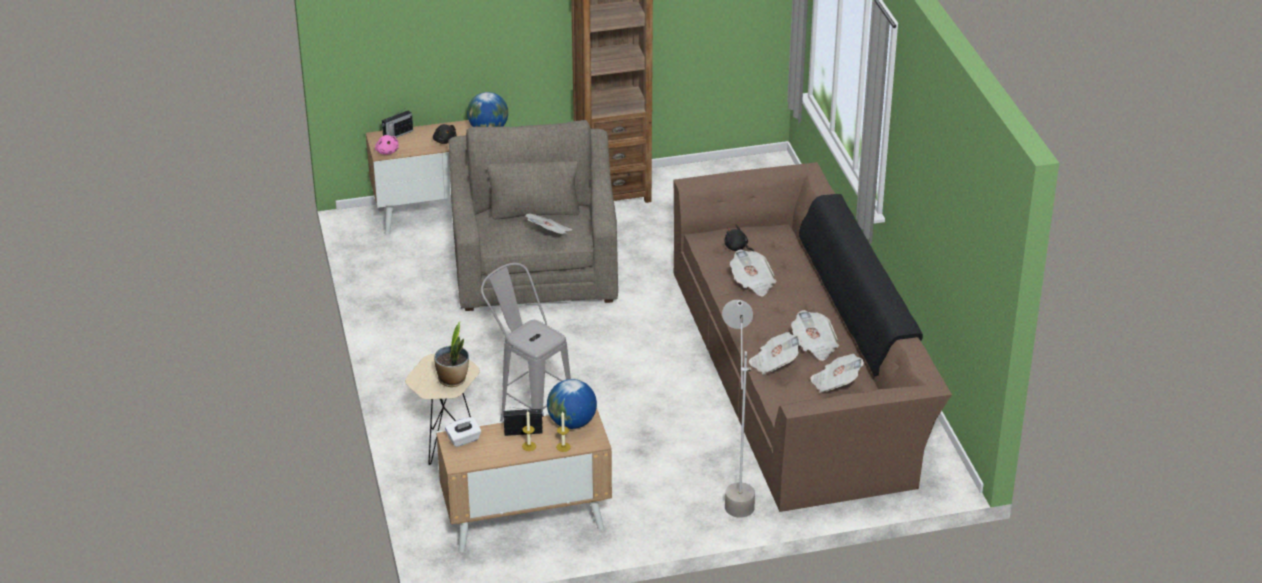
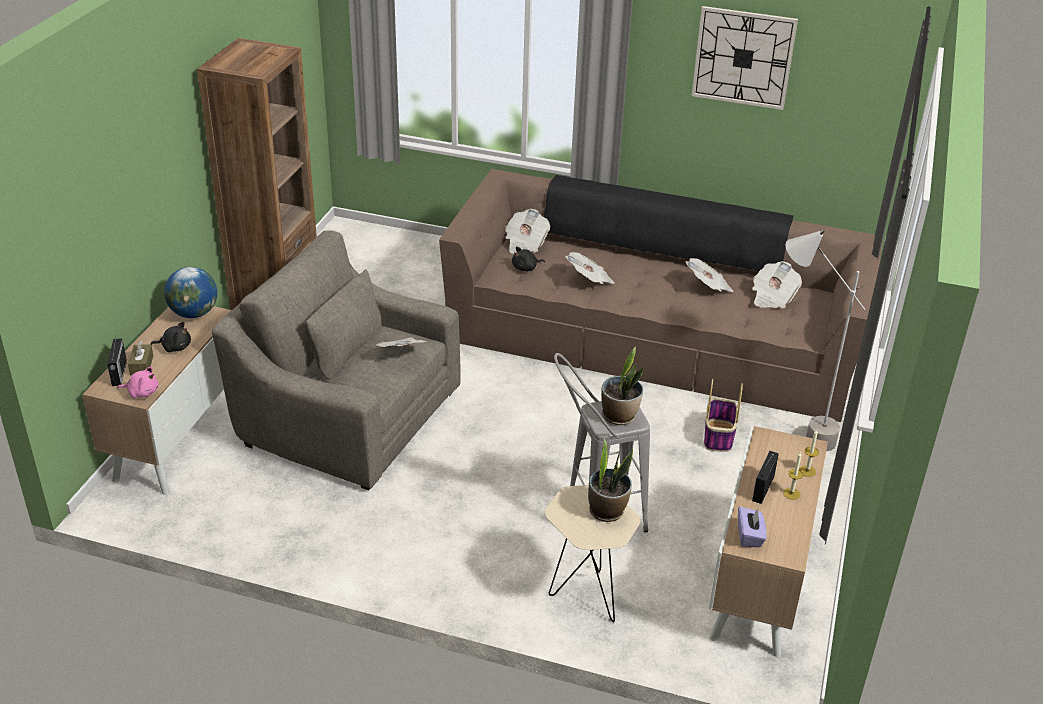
camera: 60 degrees left, 0 degrees up
(413, 138) = (142, 365): none -> brown tissue box
(463, 440) = (749, 536): white tissue box -> purple tissue box
(536, 338) = (619, 416): none -> potted plant
(572, 423) = (769, 450): globe -> none
(689, 450) = (719, 436): none -> basket
(774, 364) = (720, 315): newspaper -> newspaper (525, 243)
(938, 161) = (743, 57): none -> wall clock

